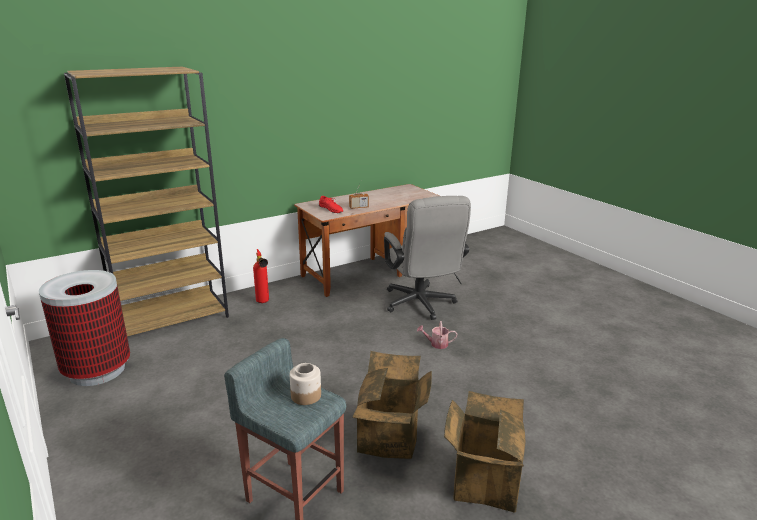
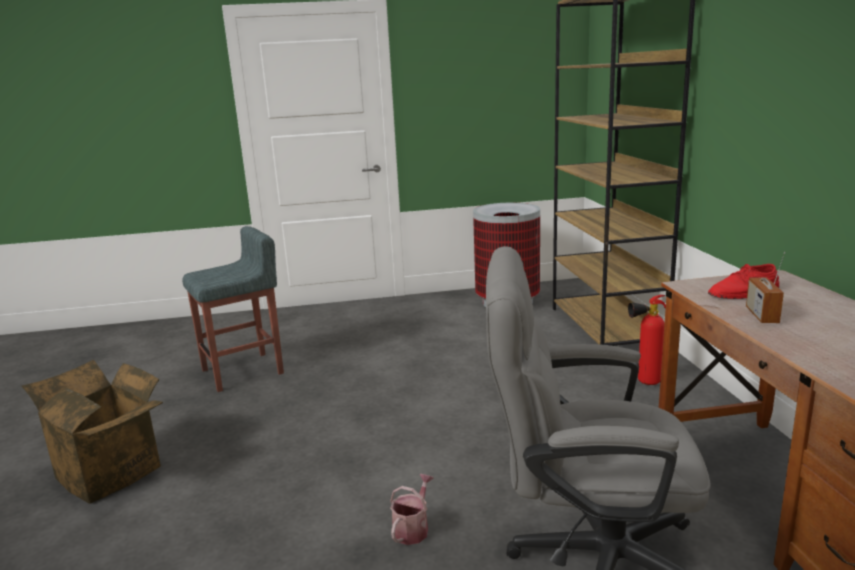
camera: 115 degrees right, 5 degrees down
(305, 396) = (224, 277): jar -> none
(391, 438) = (247, 429): cardboard box -> none

